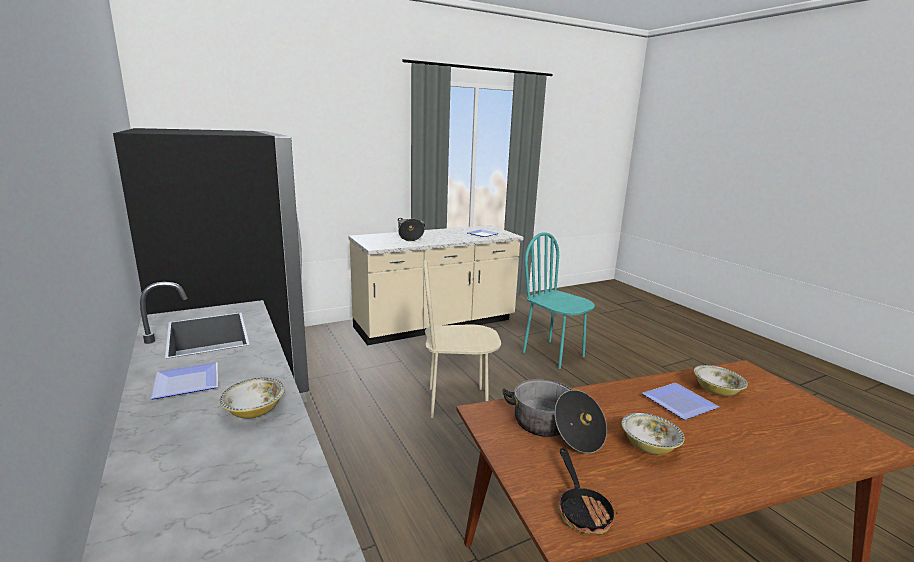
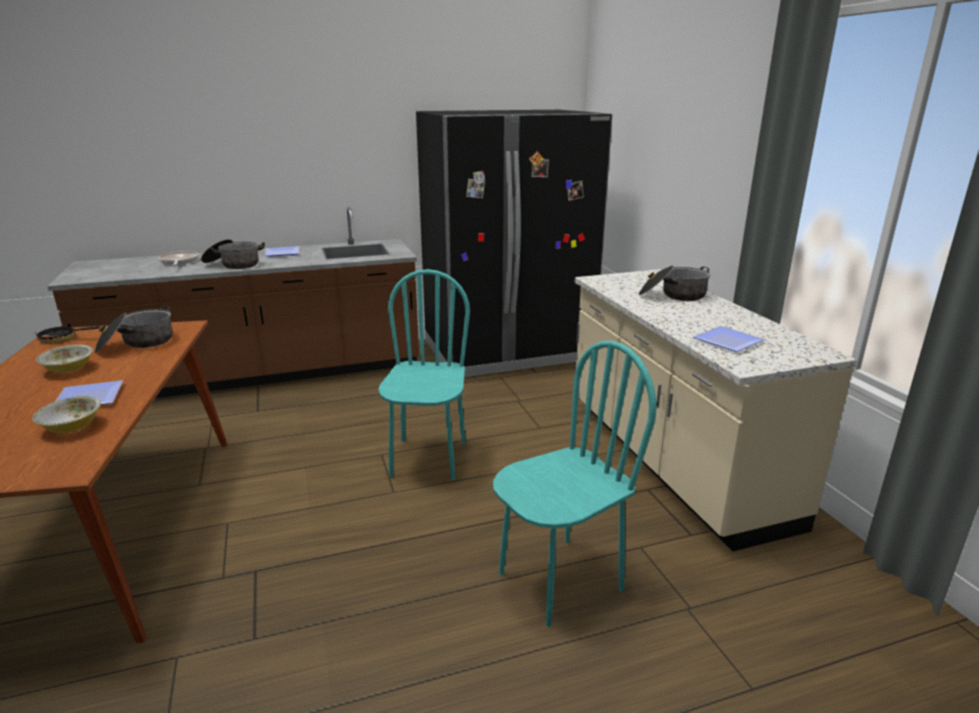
camera: 100 degrees right, 5 degrees up
(196, 489) = (179, 262): none -> frying pan
(254, 411) = (233, 264): bowl -> cooking pot
(457, 401) = (428, 459): beige chair -> turquoise chair

